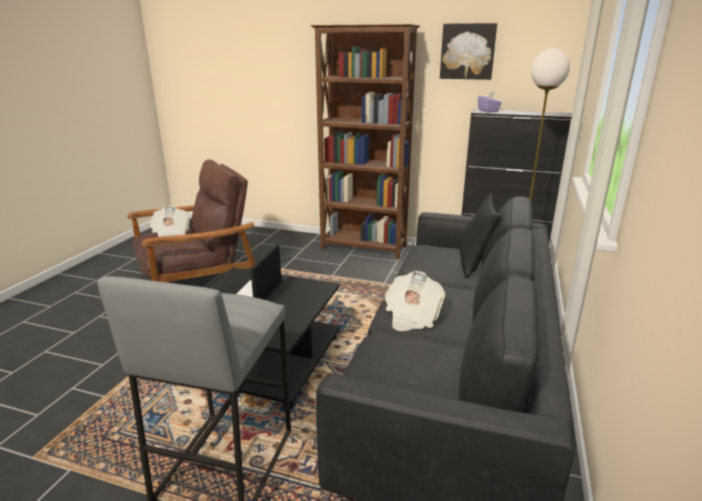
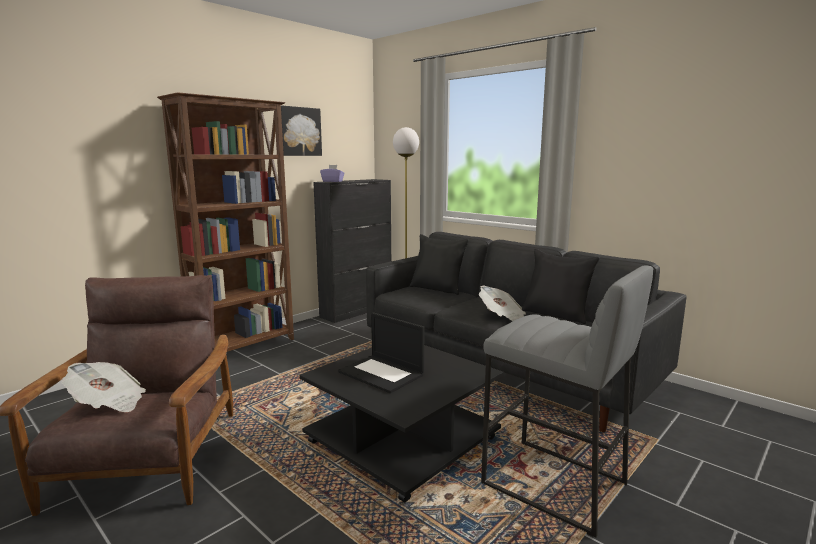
camera: 65 degrees left, 10 degrees down
(462, 352) = (556, 315): none -> black pillow

